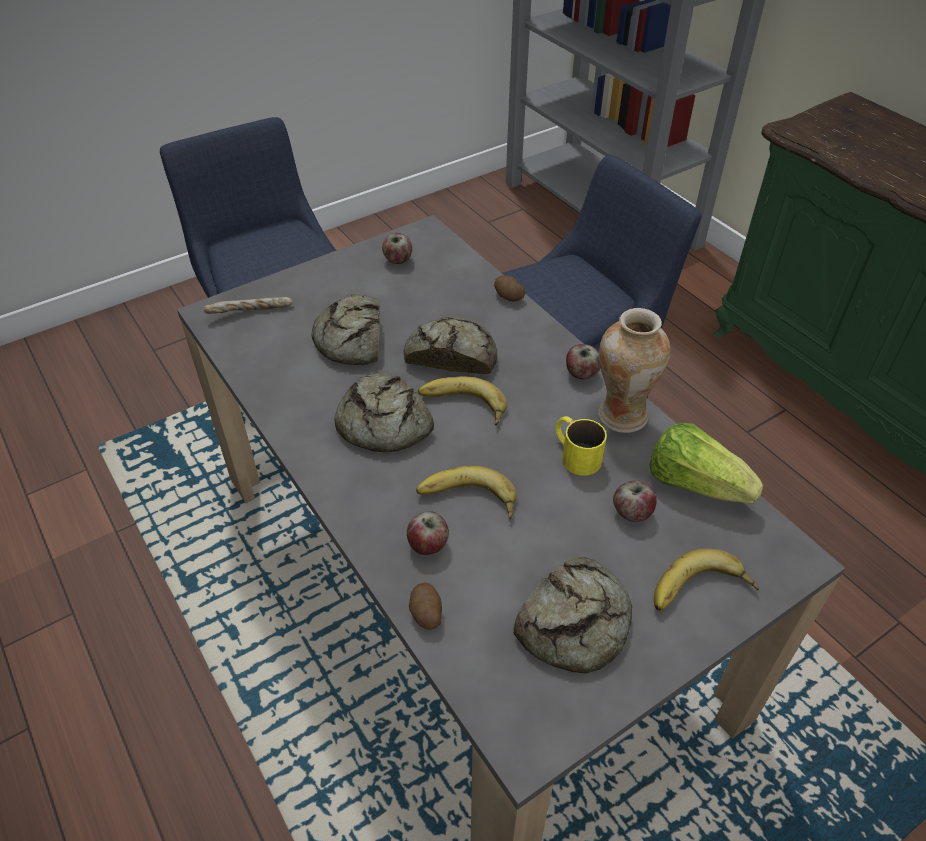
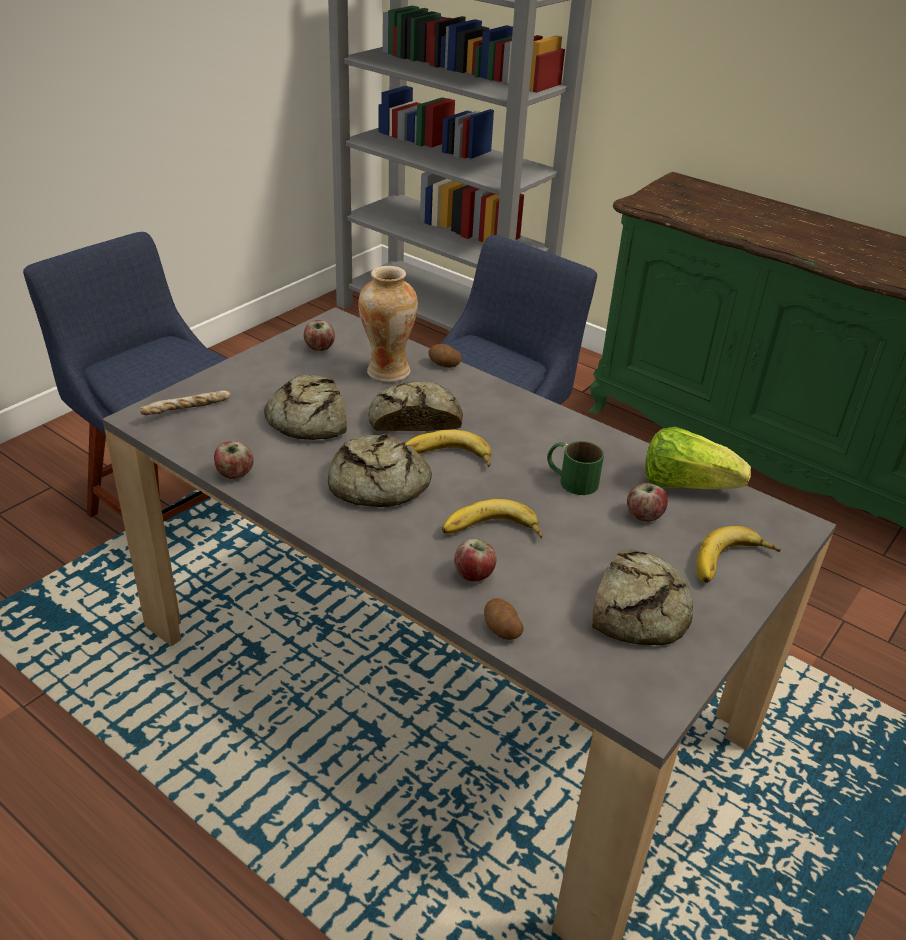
camera: 20 degrees left, 10 degrees down
(575, 454) = (570, 479): yellow mug -> green mug
(581, 373) = (543, 416): apple -> apple (234, 474)
(622, 415) = (596, 443): vase -> vase (388, 371)

